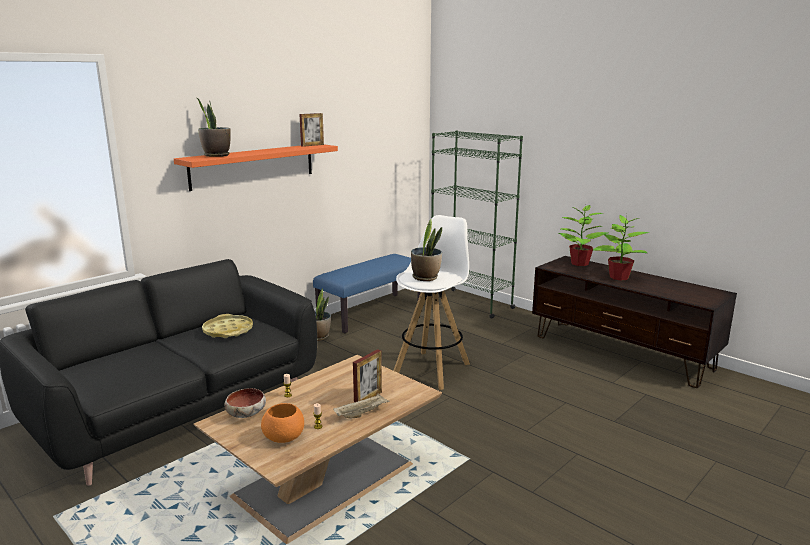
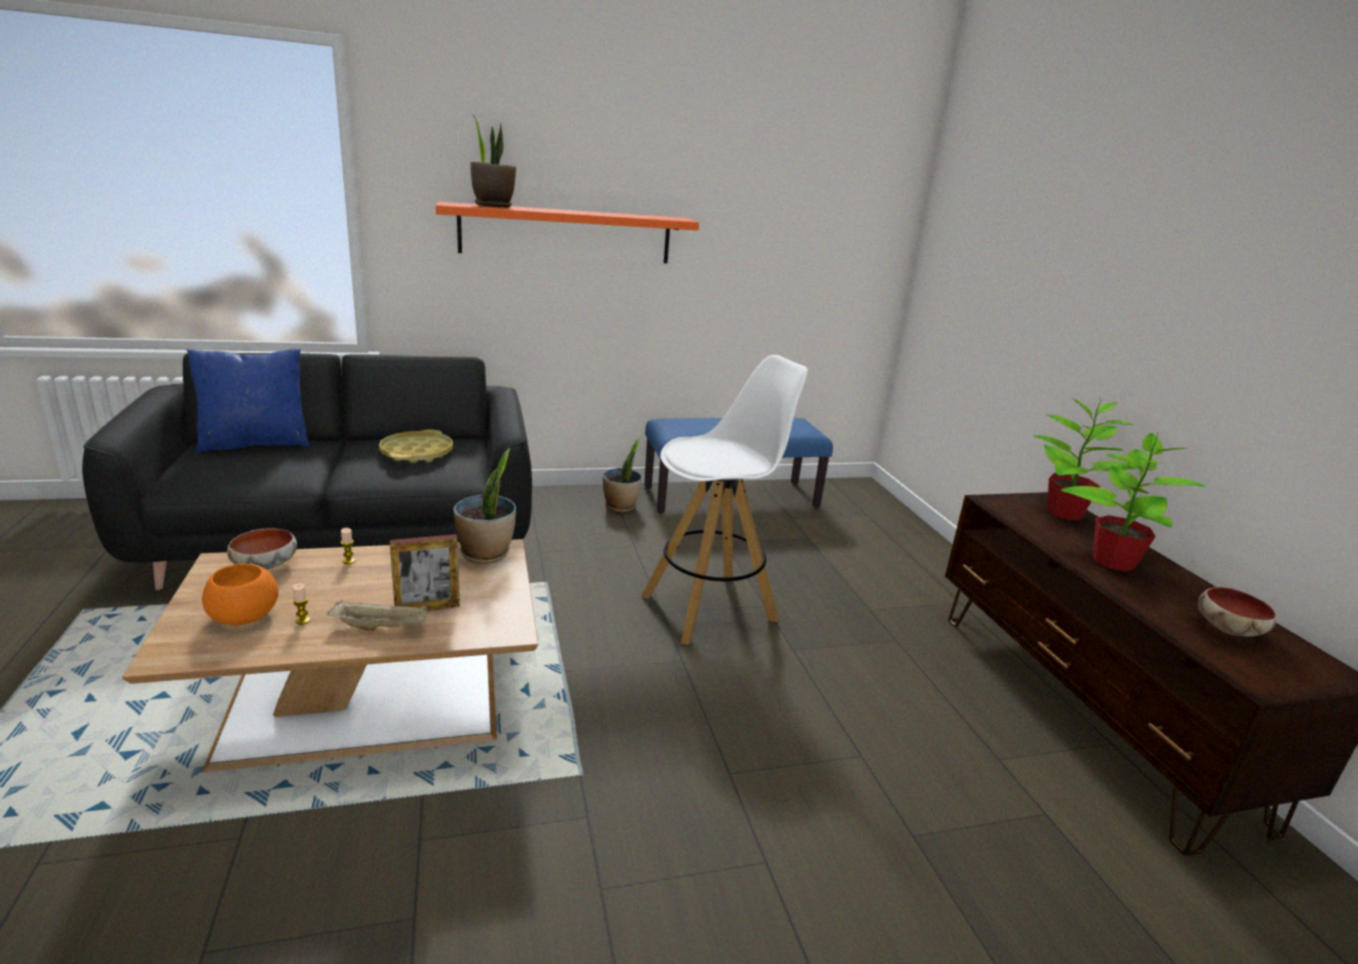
camera: 30 degrees right, 5 degrees up
(108, 358) = (256, 443): none -> blue pillow
(312, 145) = (666, 217): picture frame -> none
(426, 278) = (705, 453): potted plant -> potted plant (486, 554)
(471, 303) = (897, 530): green bookcase -> none
(678, 289) = (1227, 628): none -> bowl

